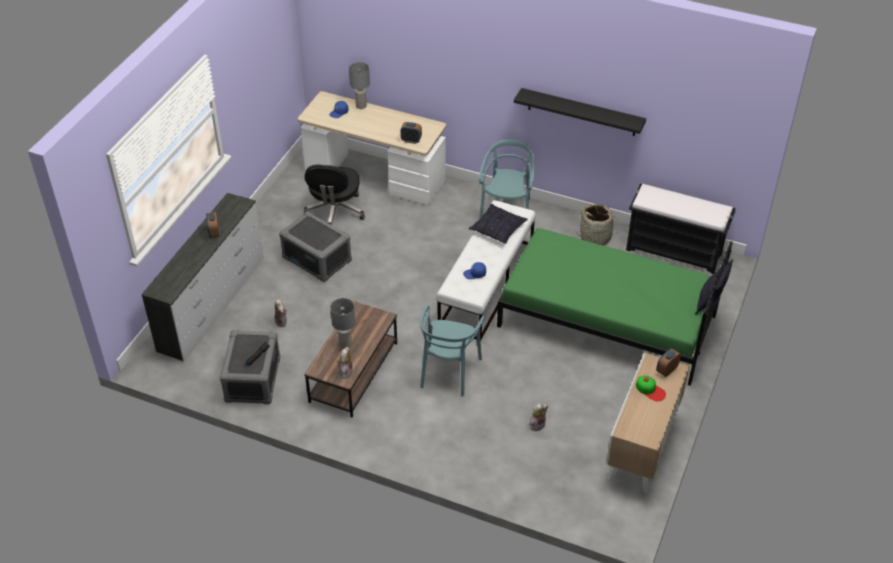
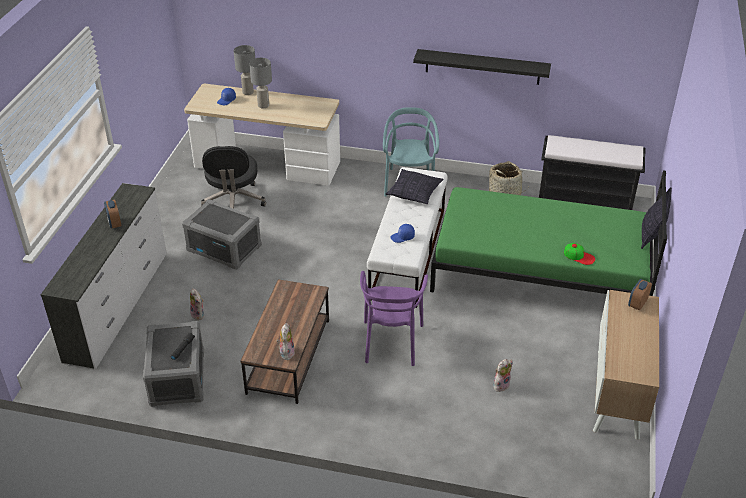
camera: 10 degrees left, 5 degrees down
(345, 344) = (280, 323): grey table lamp -> grey table lamp (263, 105)
(411, 140) = (307, 118): alarm clock -> none
(449, 371) = (391, 342): turquoise chair -> purple chair
(650, 390) = (628, 326): cap -> cap (579, 256)

